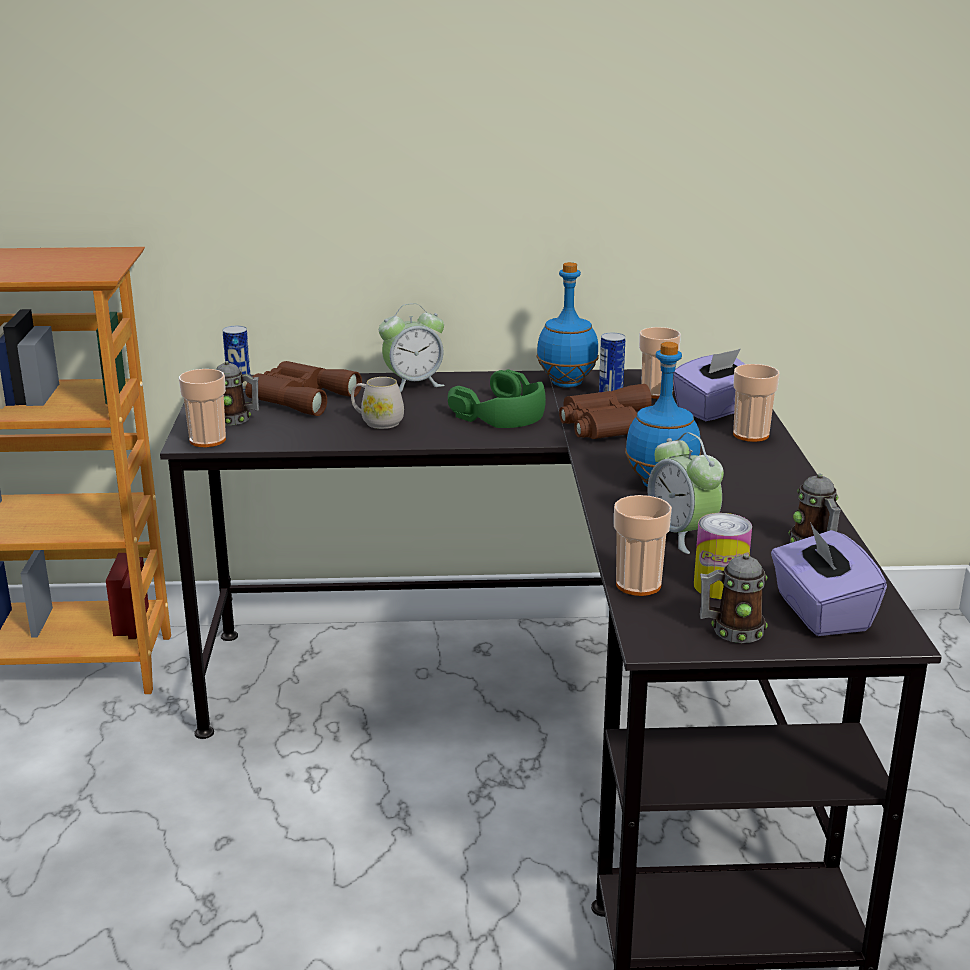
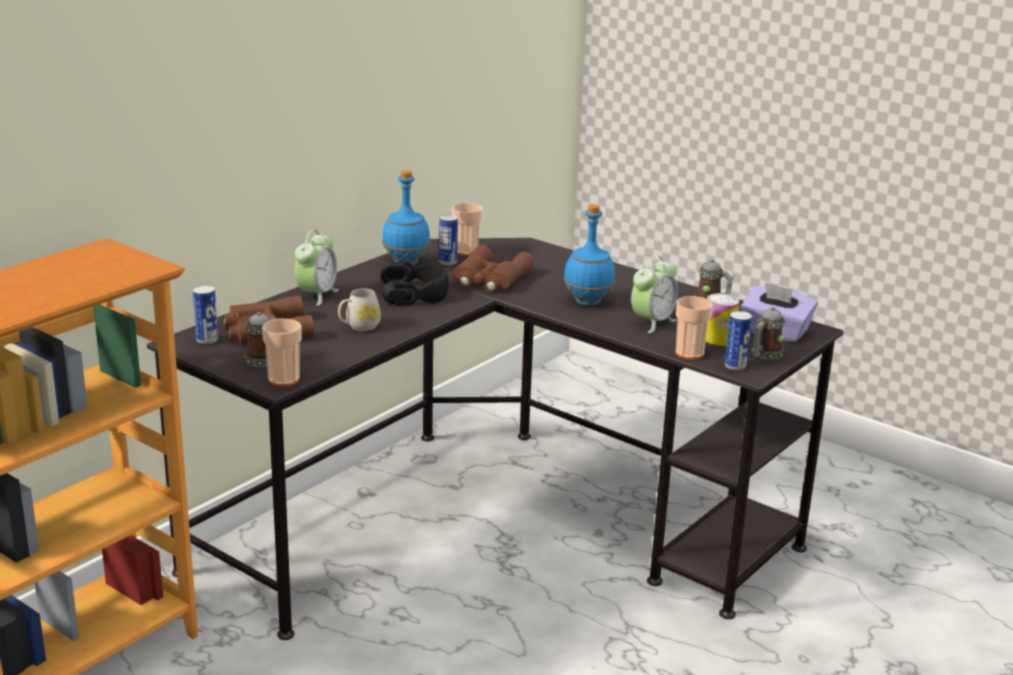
camera: 50 degrees left, 0 degrees up
(502, 413) = (415, 293): green headphones -> black headphones
(658, 624) = (735, 366): none -> can
(681, 535) = (652, 322): alarm clock -> alarm clock turned 60 degrees counterclockwise
(716, 410) = (518, 251): purple tissue box -> none
(751, 435) = (565, 259): cup -> none

